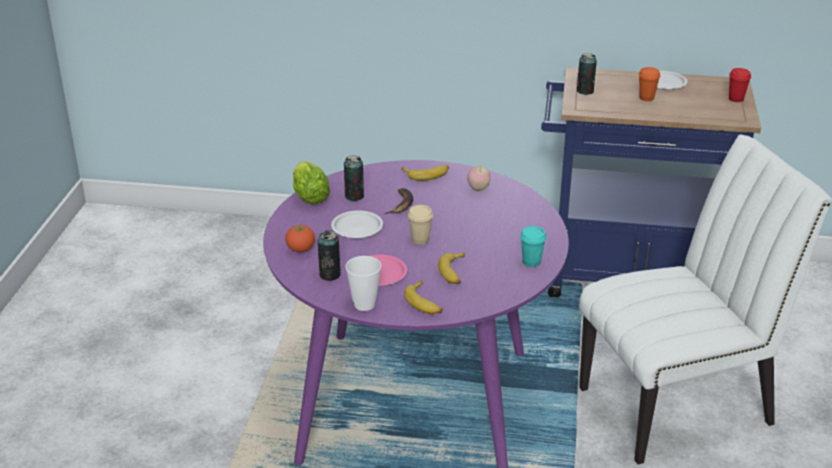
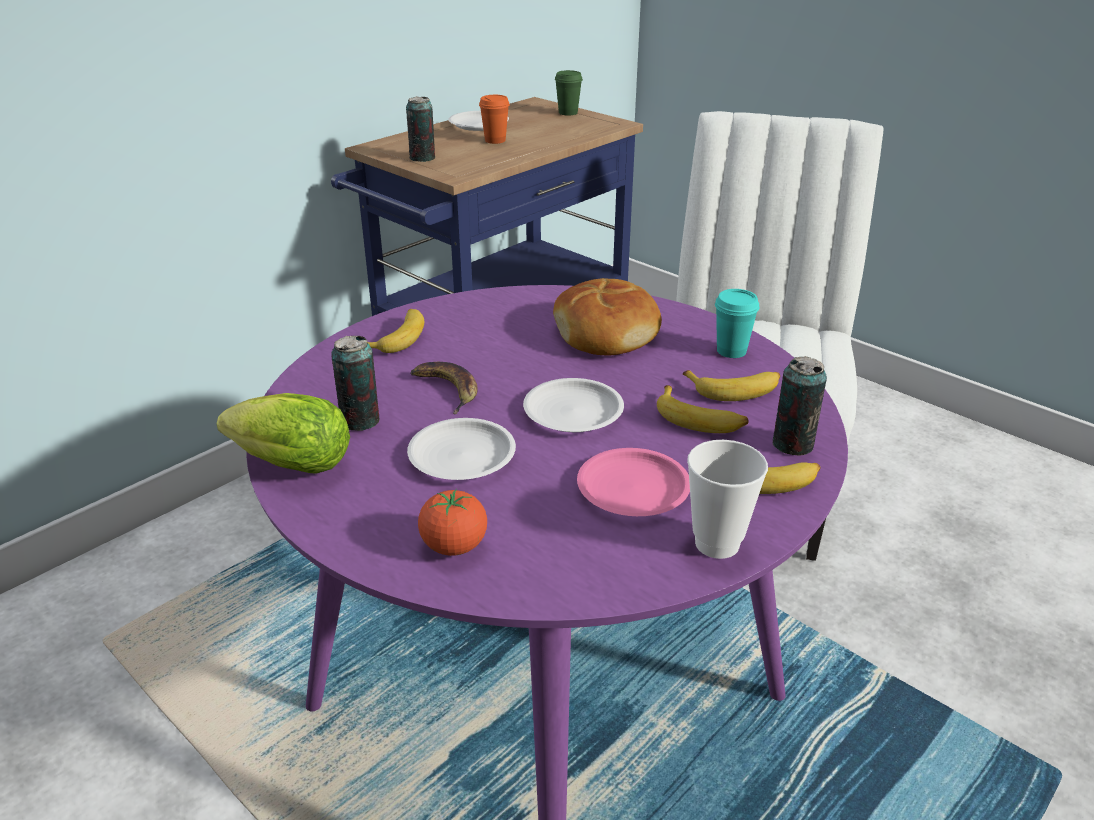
camera: 55 degrees left, 0 degrees up
(330, 275) = (579, 545): can -> can (792, 444)
(420, 240) = (572, 412): beige cup -> white plate
(478, 189) = (493, 317): apple -> none
(493, 274) = (734, 389): none -> banana
(503, 223) = (607, 333): none -> bread
(736, 99) = (568, 113): red cup -> green cup

